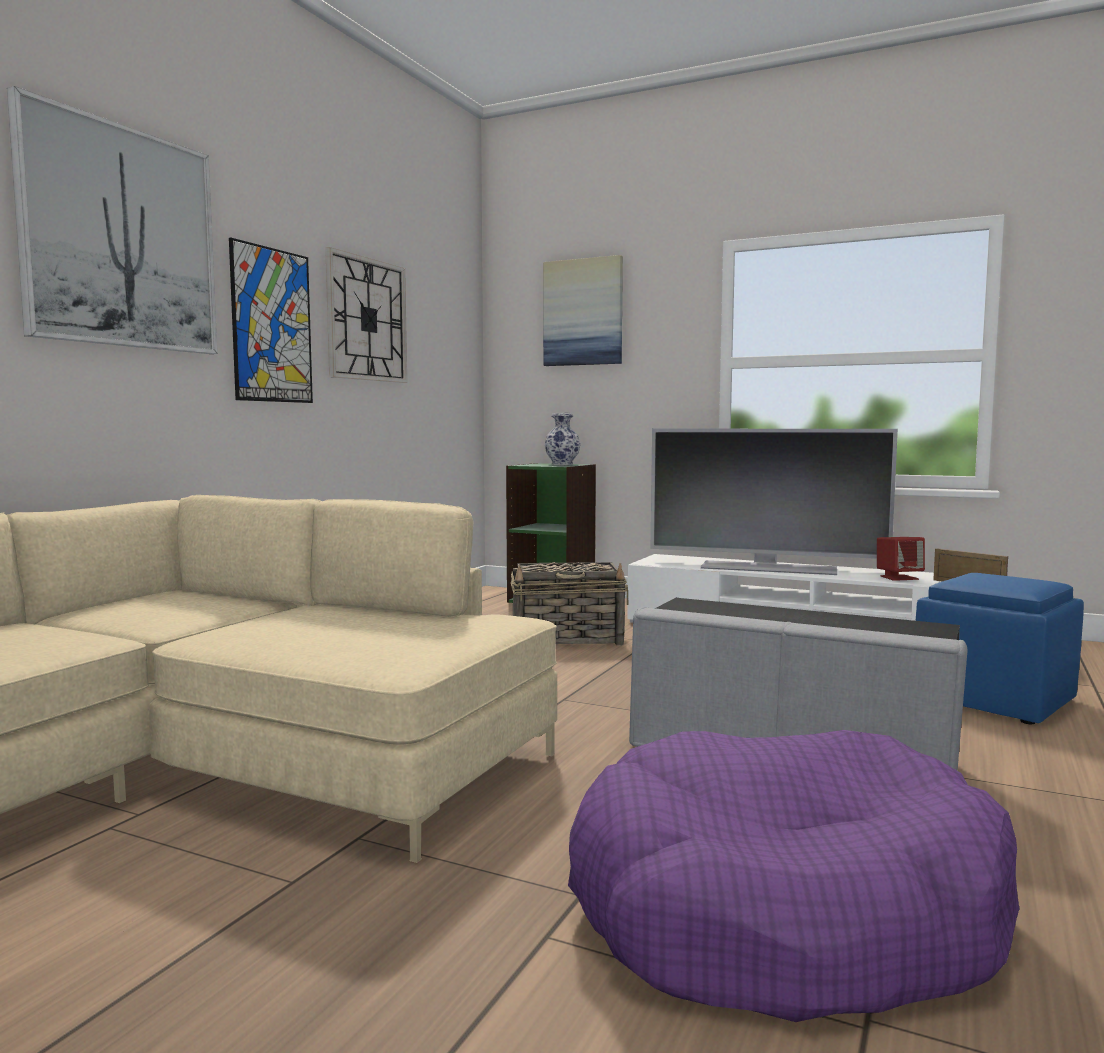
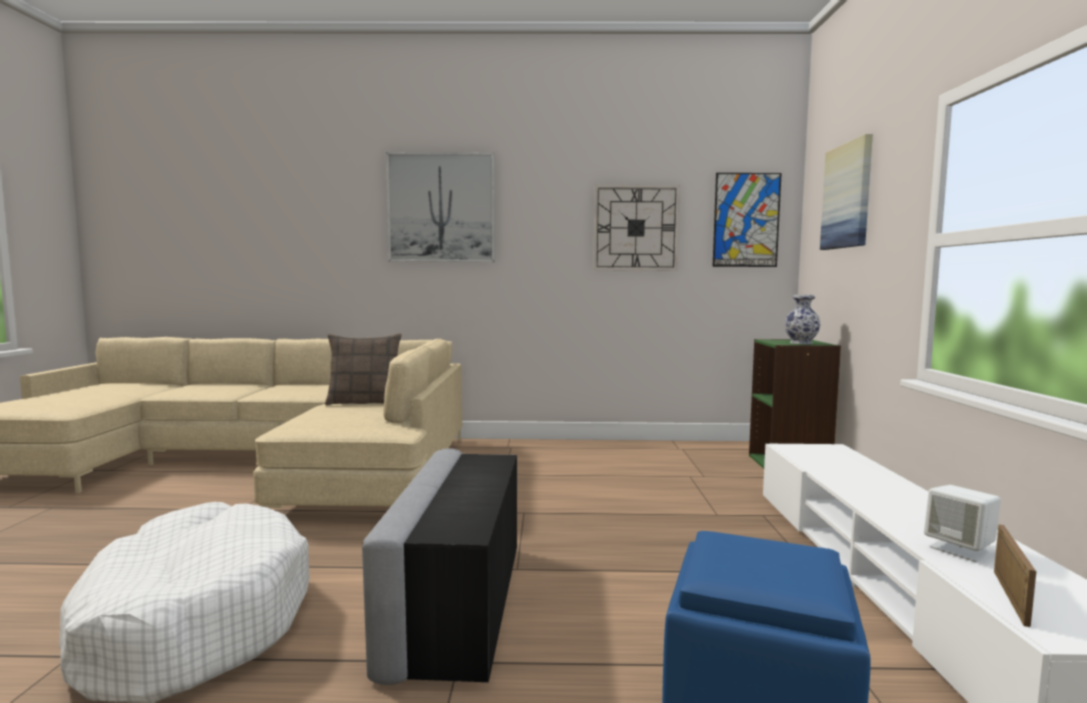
camera: 65 degrees right, 0 degrees up
(246, 620) = (365, 402): none -> pillow
(272, 325) = (543, 241): picture -> picture (746, 220)
(568, 638) = (677, 489): basket -> none
(768, 568) = (866, 486): television -> none
(783, 912) = (192, 622): purple dog bed -> white dog bed
(899, 577) = (960, 549): red speaker -> white speaker

